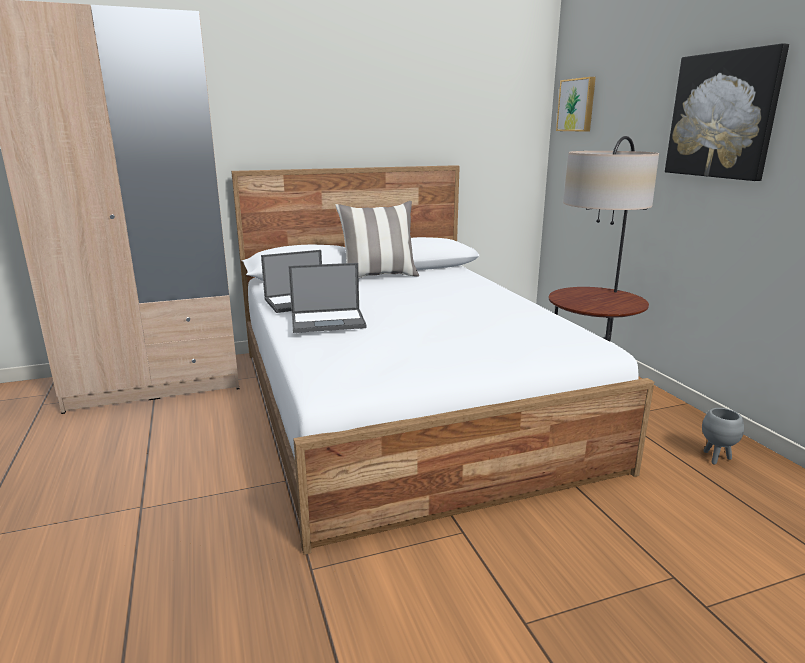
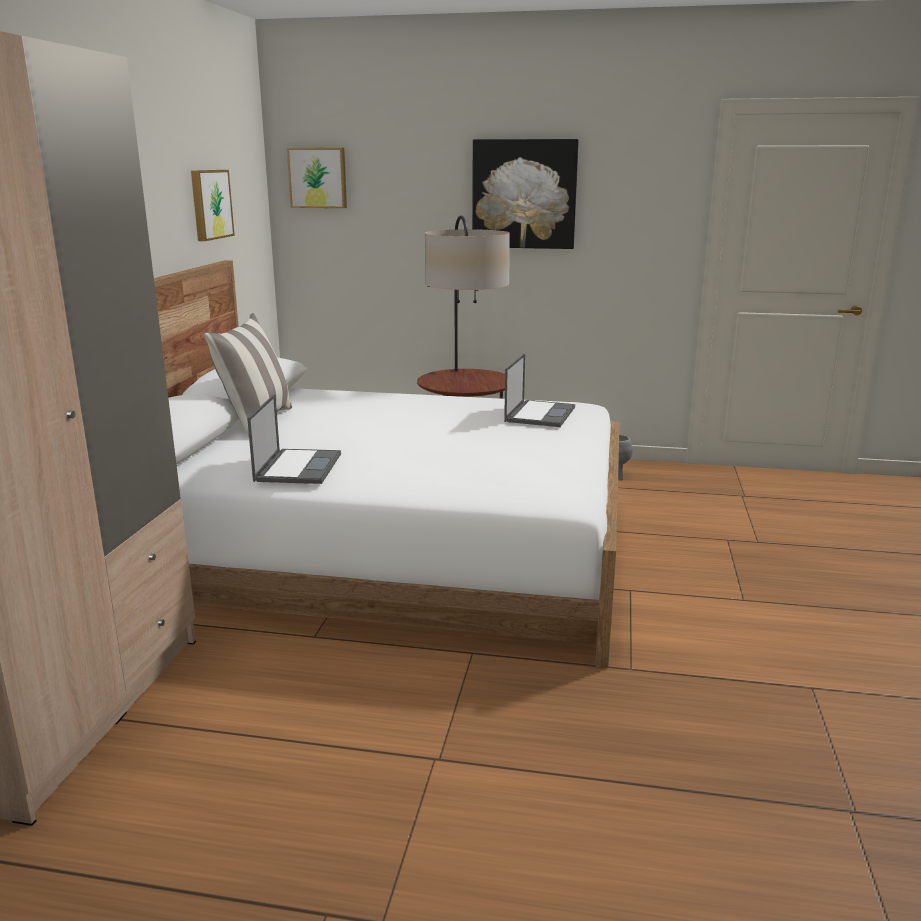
camera: 60 degrees left, 0 degrees up
(329, 321) = (407, 464): laptop -> laptop (540, 414)
(453, 123) = (209, 204): none -> picture

